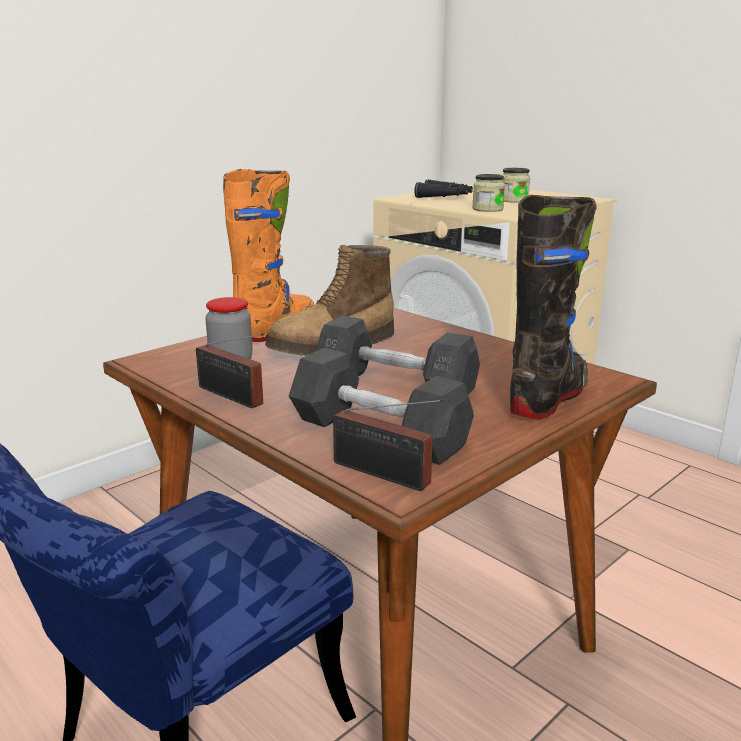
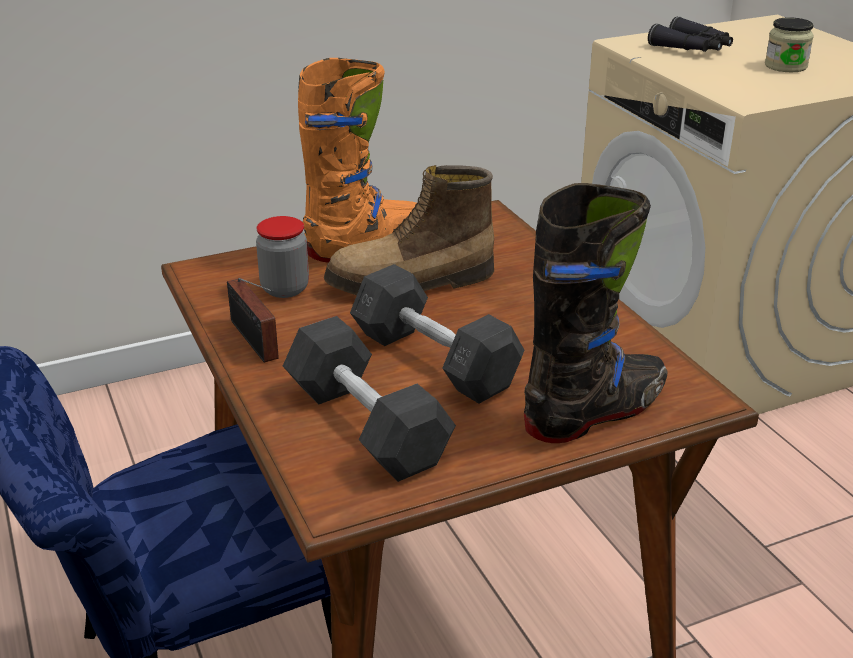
camera: 20 degrees right, 10 degrees up
(385, 475) = (334, 482): radio -> none
(487, 209) = (725, 85): jar -> none

